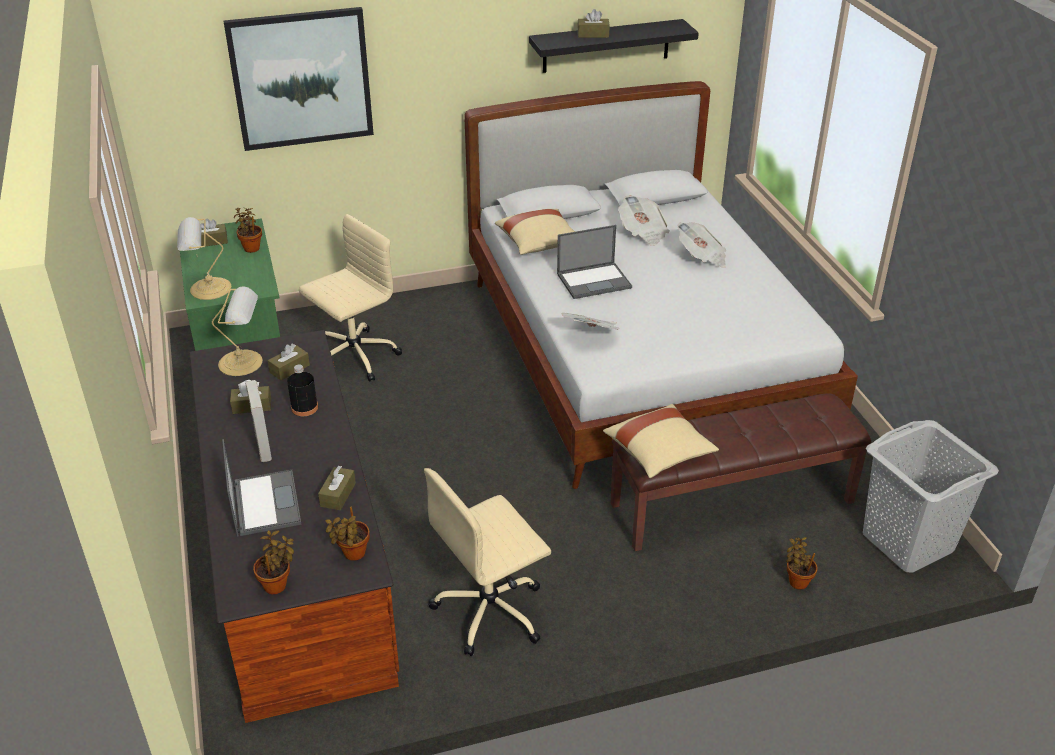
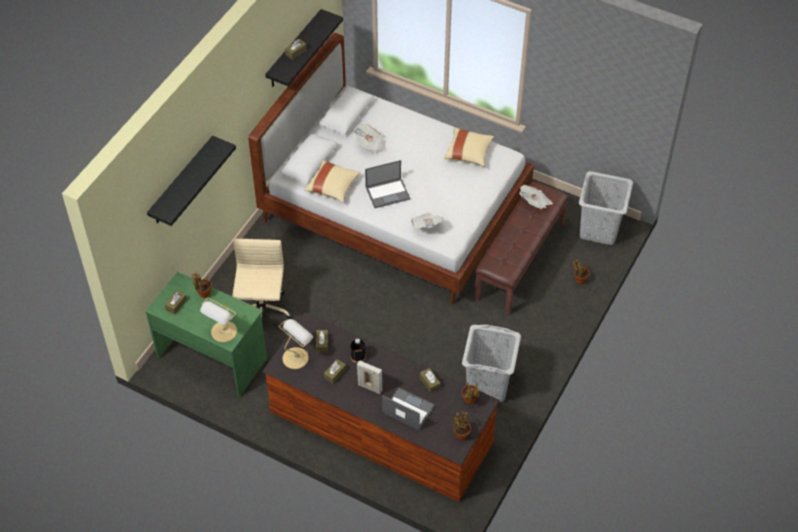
camera: 45 degrees left, 15 degrees up
(301, 79) = (182, 182): picture -> black shelf
(491, 610) = (487, 384): beige office chair -> grey laundry basket
(594, 280) = (388, 193): laptop -> laptop turned 45 degrees clockwise
(659, 453) = (505, 265): beige pillow -> beige pillow (468, 153)
(702, 257) = (415, 143): newspaper -> newspaper (535, 203)

